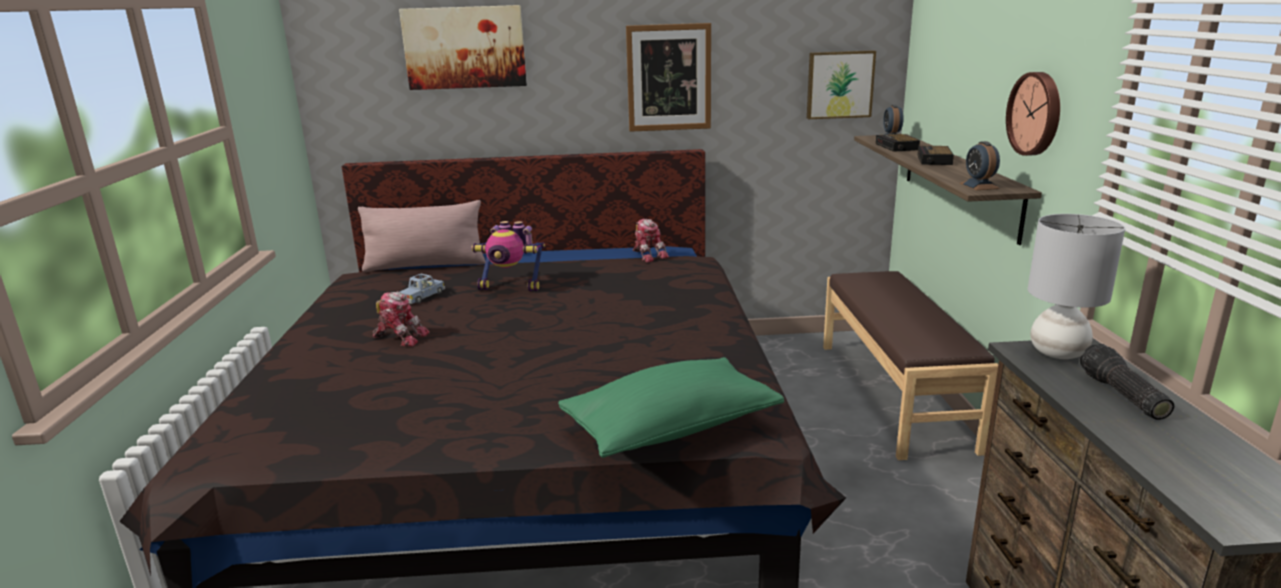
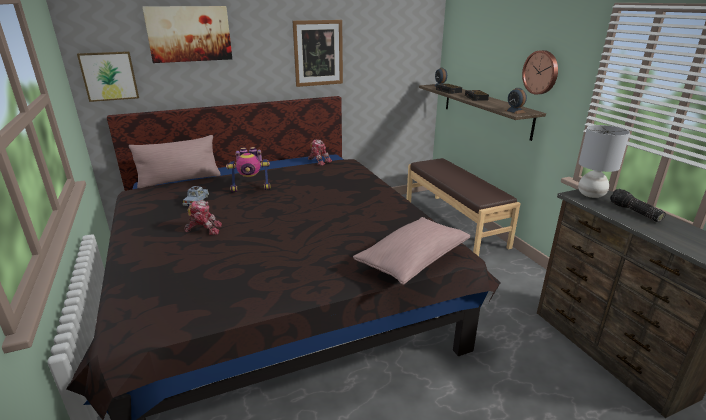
camera: 20 degrees left, 5 degrees up
(671, 428) = (413, 261): green pillow -> pink pillow
(839, 84) = (409, 56): picture -> picture (109, 76)

